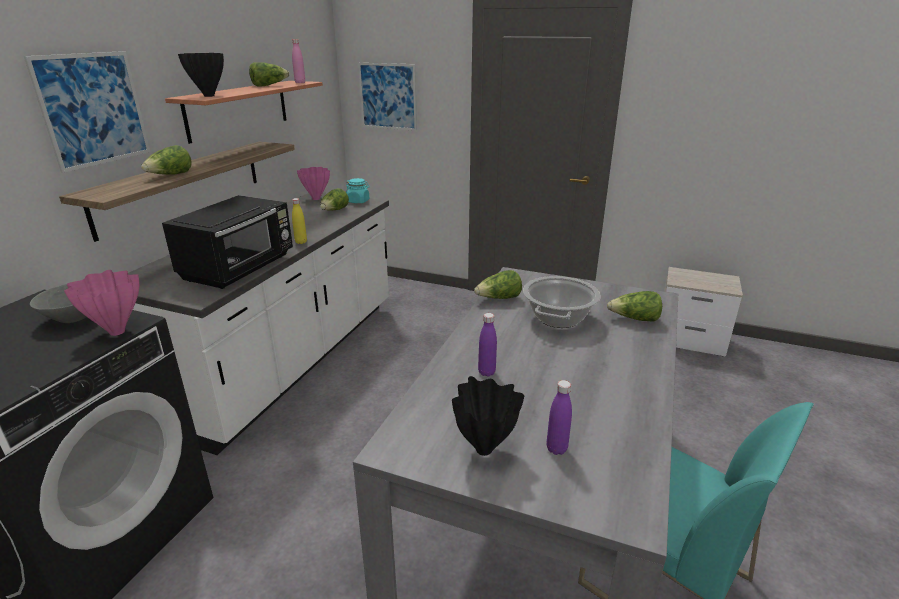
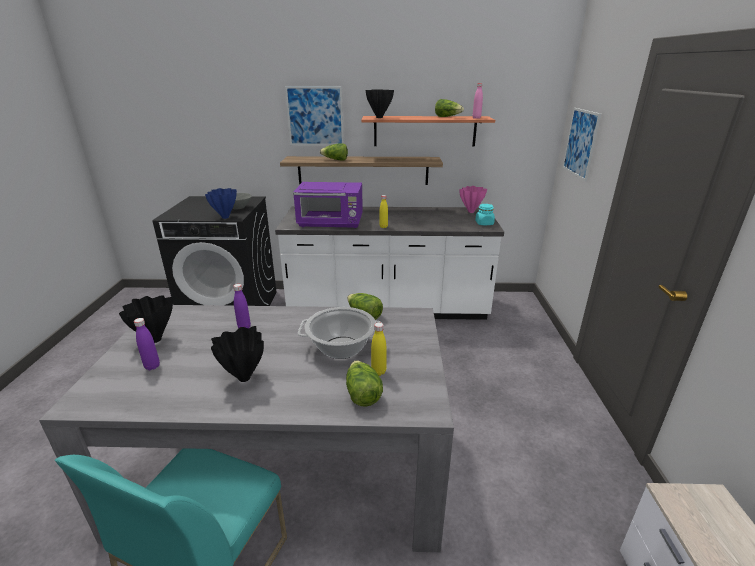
camera: 70 degrees right, 0 degrees up
(117, 331) = (226, 217): pink vase -> blue vase
(240, 268) = (331, 223): black microwave -> purple microwave
(334, 211) = (453, 222): lettuce -> none
(600, 378) = (243, 379): none -> black vase
(604, 307) = (378, 371): none -> yellow bottle

